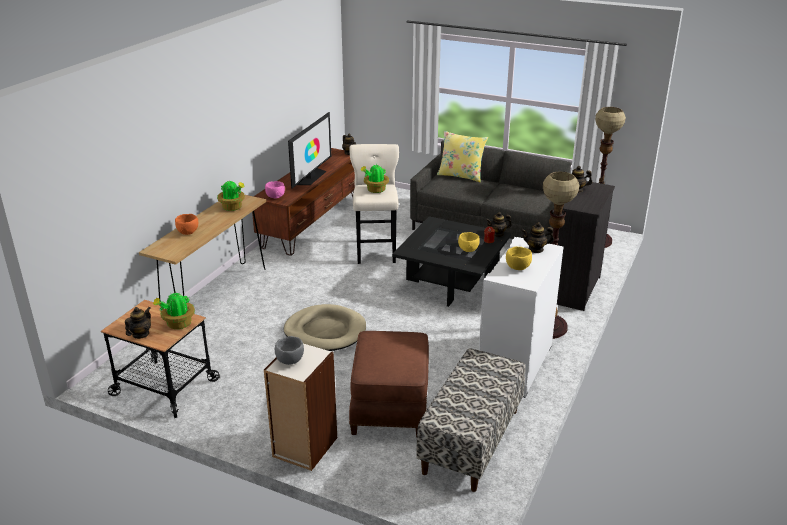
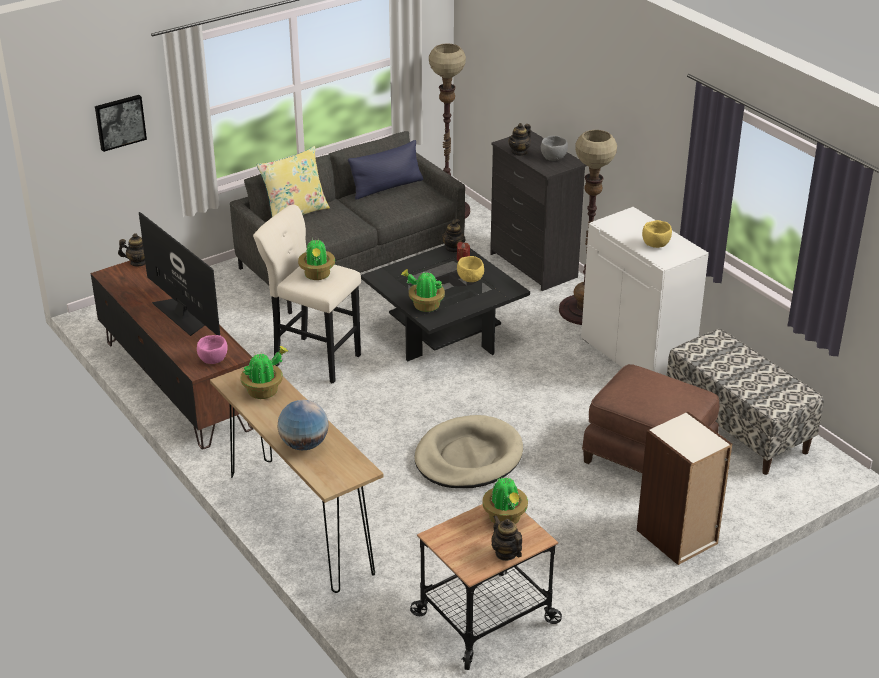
camera: 60 degrees left, 5 degrees up
(188, 232) = (304, 444): orange bowl -> globe
(290, 360) = (686, 442): grey bowl -> grey bowl (553, 158)
(388, 73) = (119, 122): none -> picture
(418, 244) = (425, 306): none -> potted plant
(529, 190) = (387, 187): none -> blue pillow
(536, 249) = (627, 222): teapot -> none

